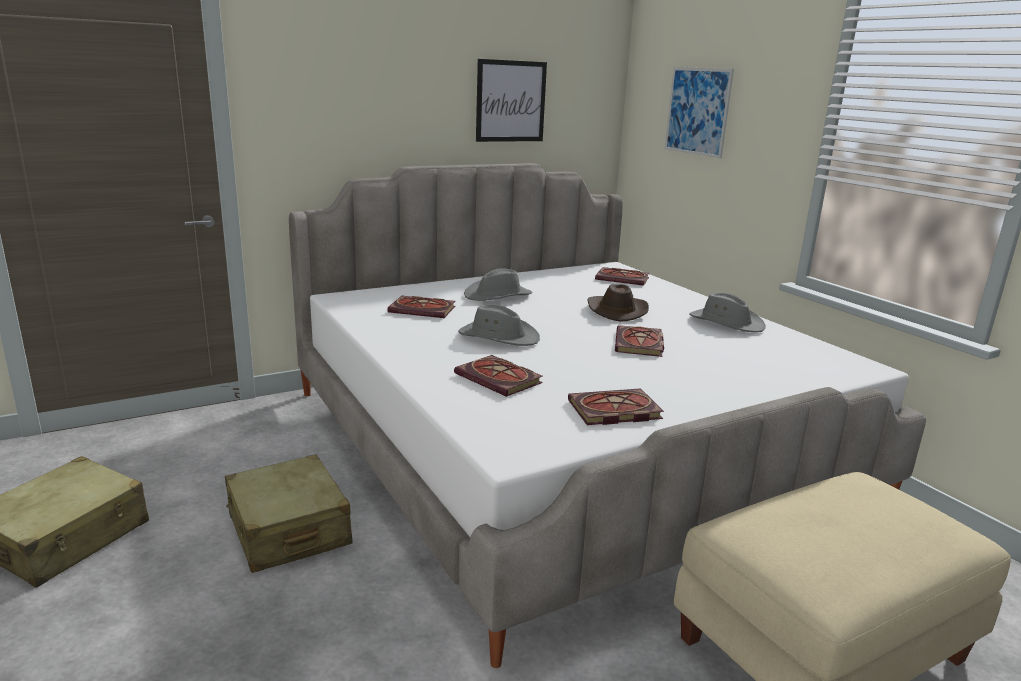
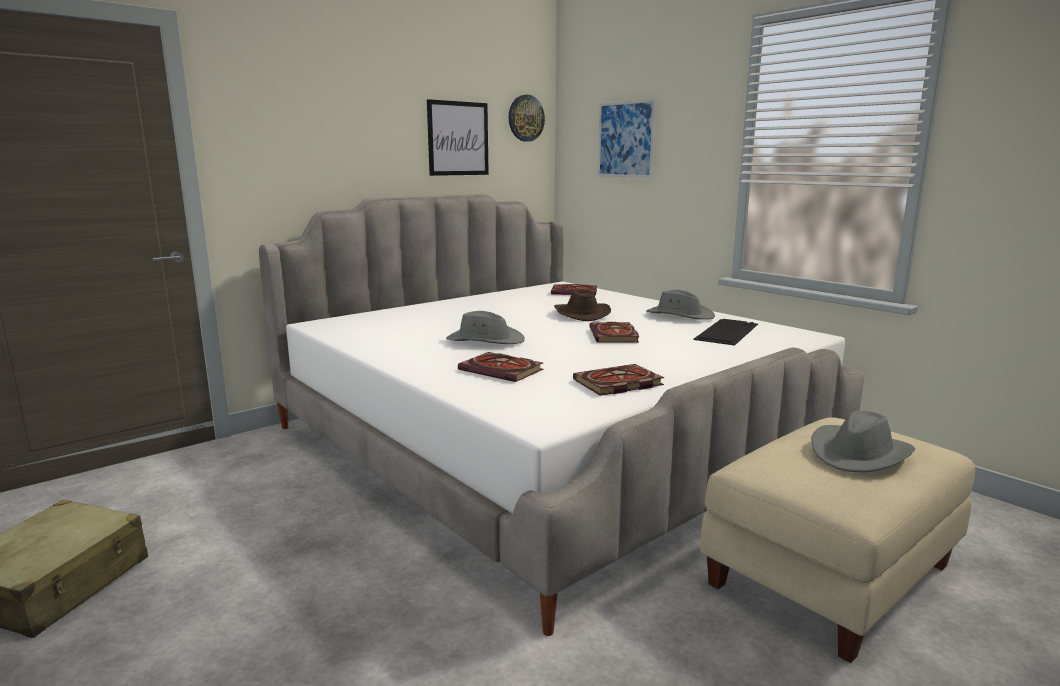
camera: 10 degrees left, 5 degrees down
(288, 530) = (302, 546): beige suitcase -> none
(424, 310) = (404, 327): book -> none
(498, 295) = (469, 311): grey hat -> grey hat (859, 454)
(591, 78) = (525, 118): none -> wall clock
(770, 351) = (726, 331): none -> keyboard

